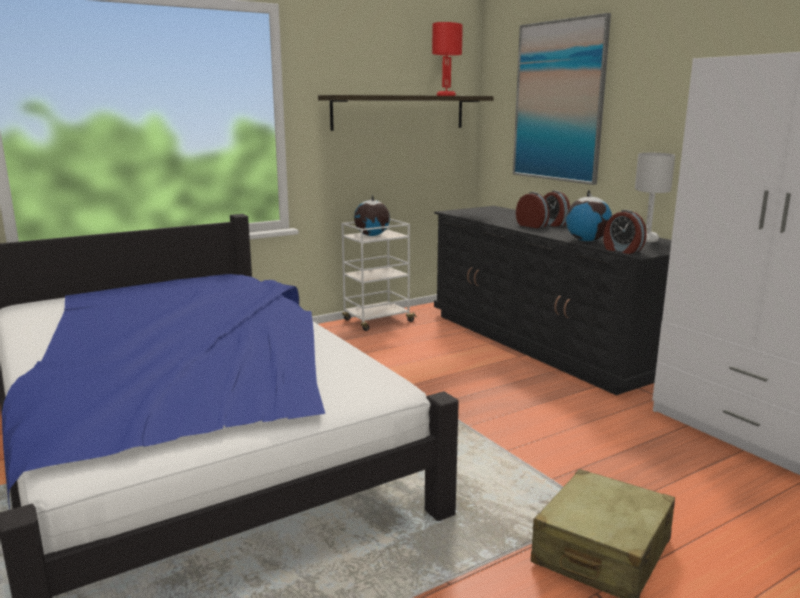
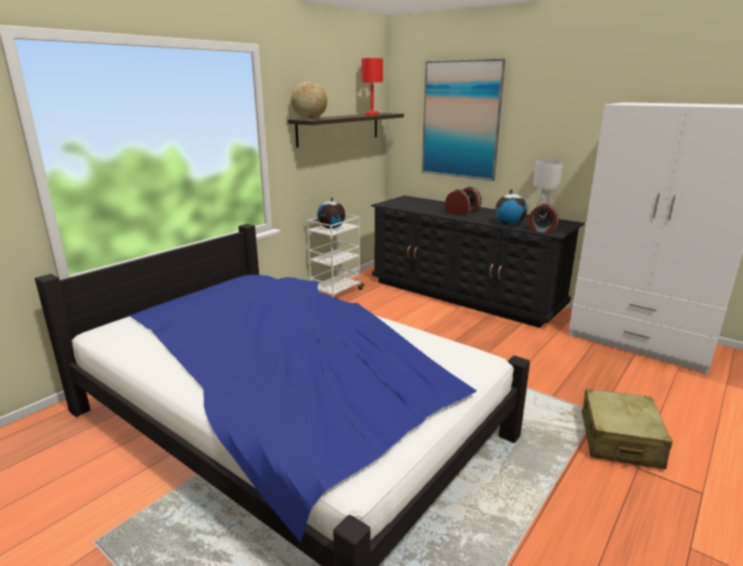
camera: 20 degrees left, 5 degrees up
(342, 94) = (309, 119): none -> globe

